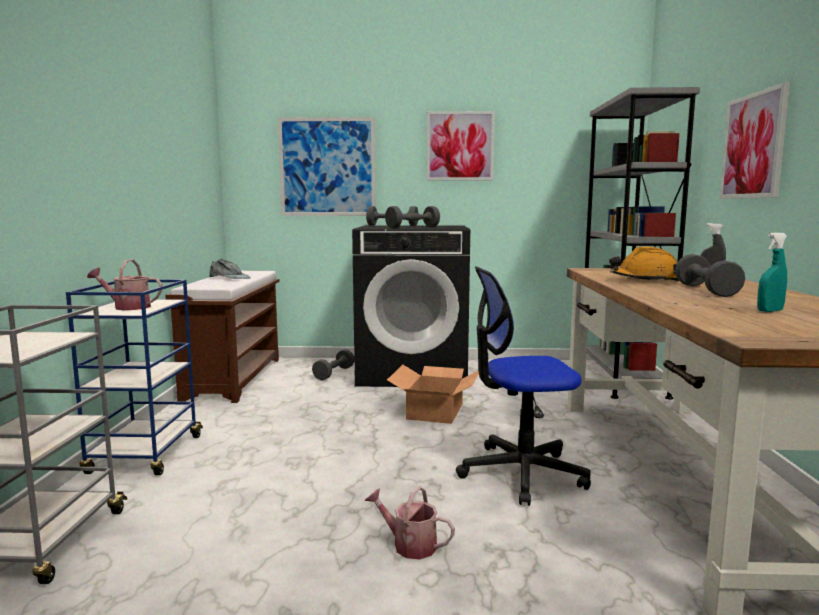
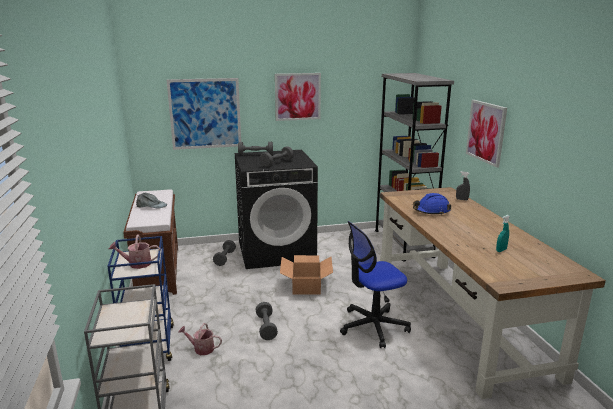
camera: 15 degrees left, 10 degrees up
(409, 545) = (336, 382): watering can -> watering can (201, 349)
(645, 280) = (431, 211): orange hard hat -> blue hard hat
(706, 290) = (466, 224): grey dumbbell -> grey dumbbell (266, 327)

